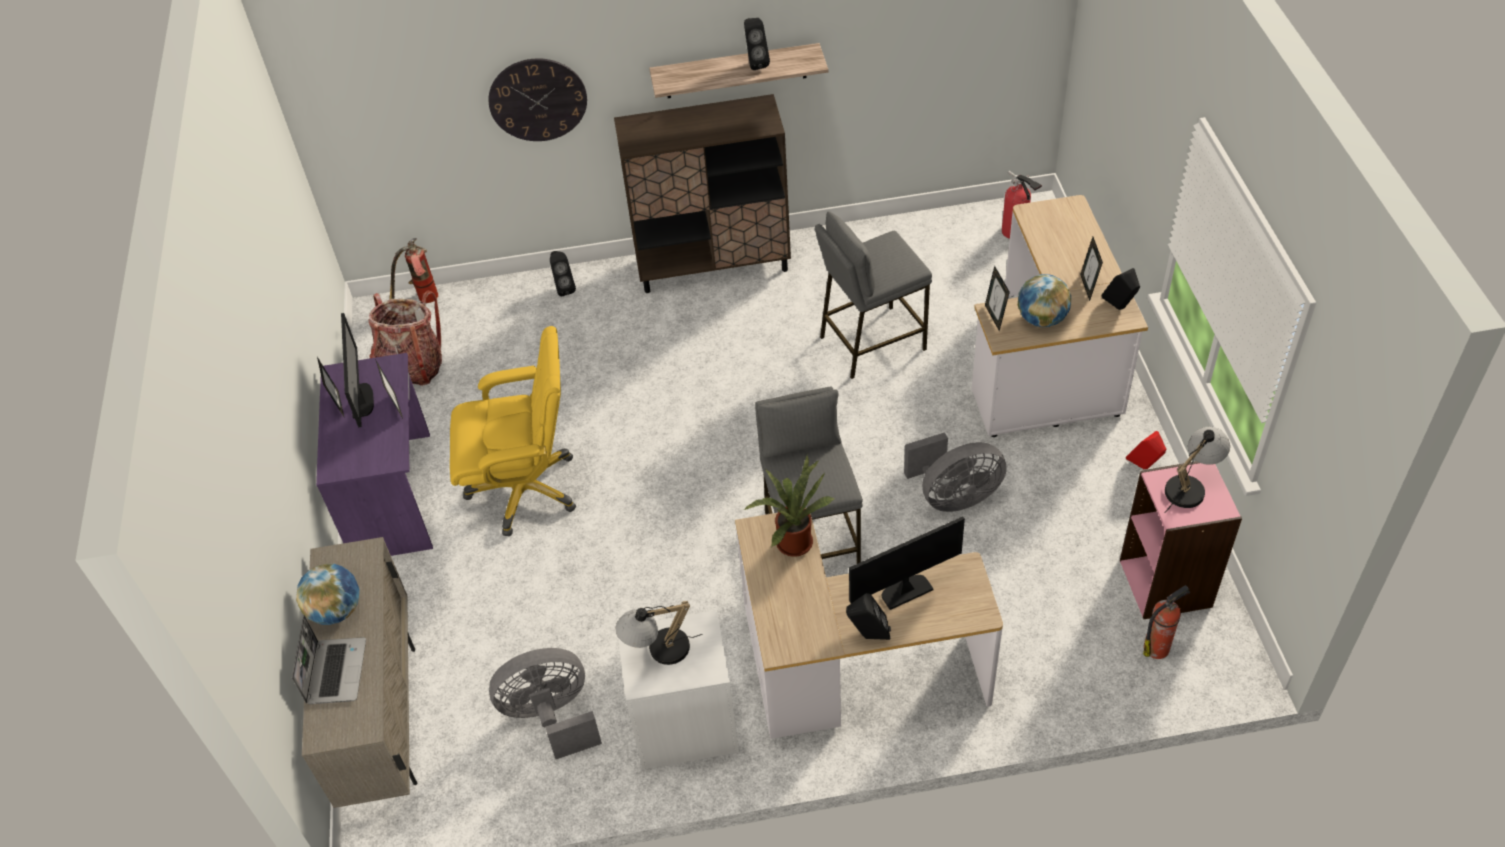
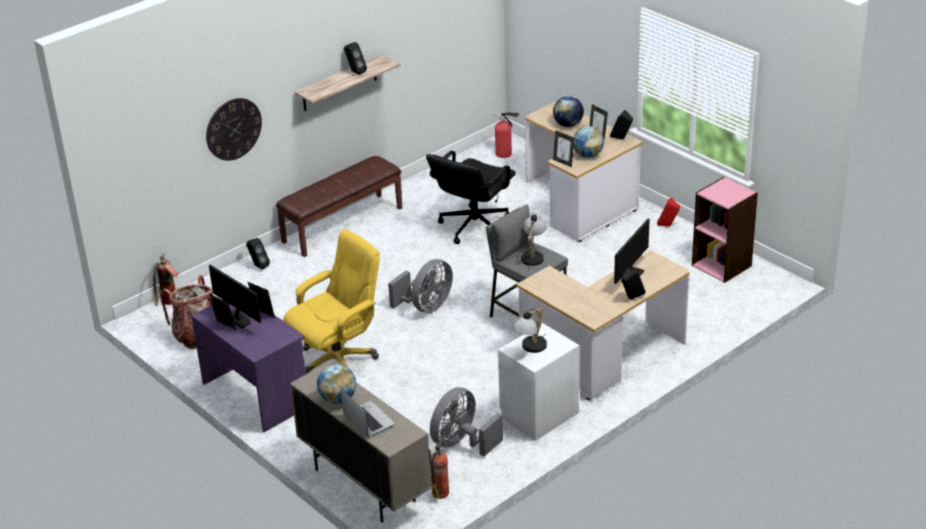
camera: 35 degrees left, 15 degrees down
(713, 264) = (342, 224): brown cabinet -> brown bench
(792, 540) = (555, 280): potted plant -> none
(871, 342) = (473, 226): grey stool -> black office chair
(954, 496) = (584, 272): grey fan -> grey fan (426, 307)
(1062, 247) = (568, 125): none -> globe
(1157, 647) = (741, 290): fire extinguisher -> fire extinguisher (441, 492)
(1190, 486) = (724, 189): table lamp -> table lamp (533, 255)

